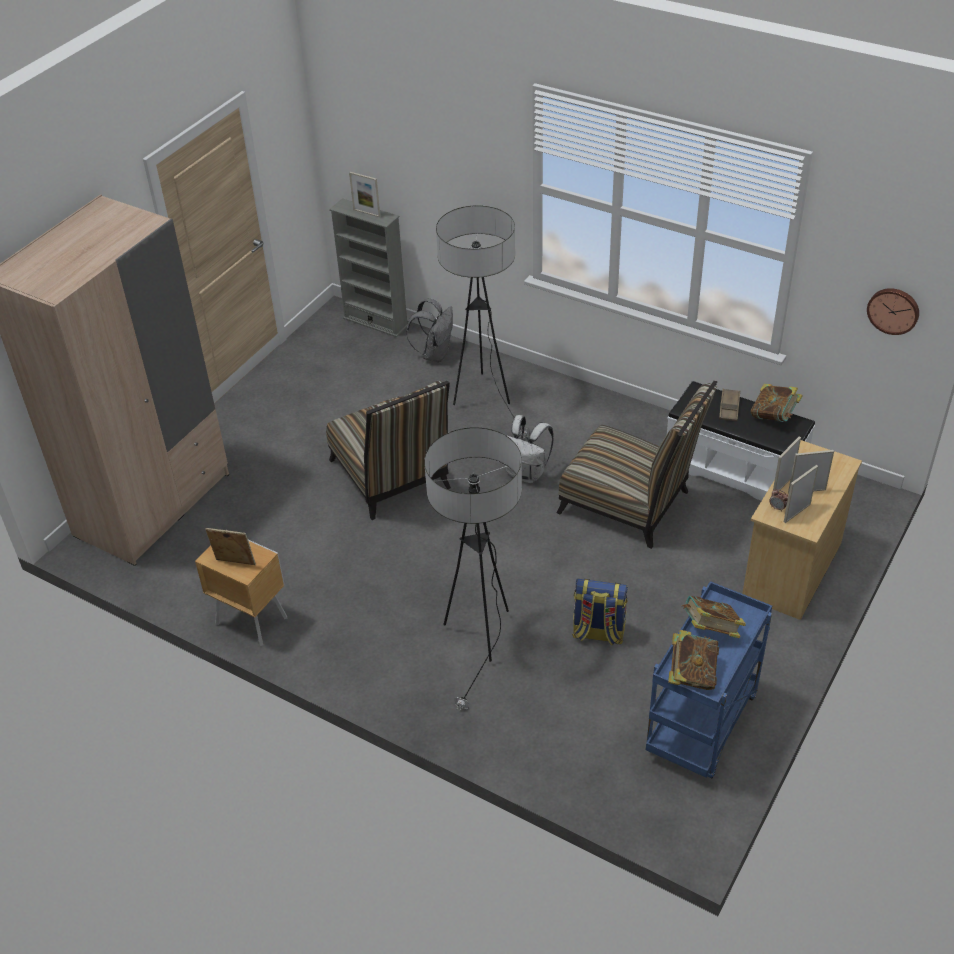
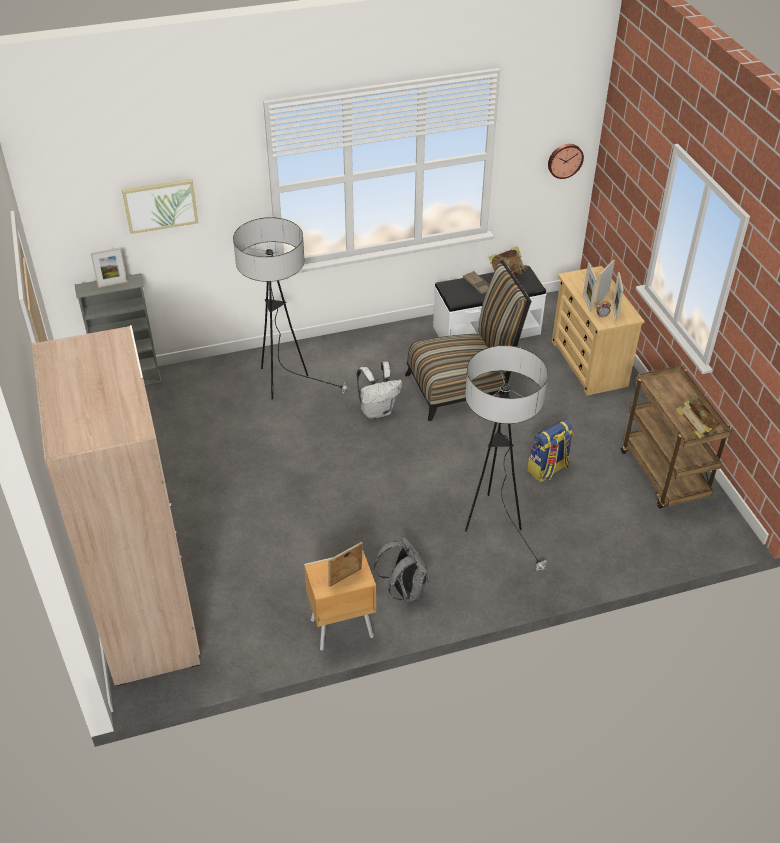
camera: 50 degrees left, 0 degrees up
(392, 479) = (299, 473): chair -> none
(426, 154) = (160, 205): none -> picture
(435, 354) = (207, 376): grey backpack -> grey backpack (404, 590)
(702, 727) = (664, 476): blue cart -> brown cart
(710, 630) = (669, 400): book -> none

